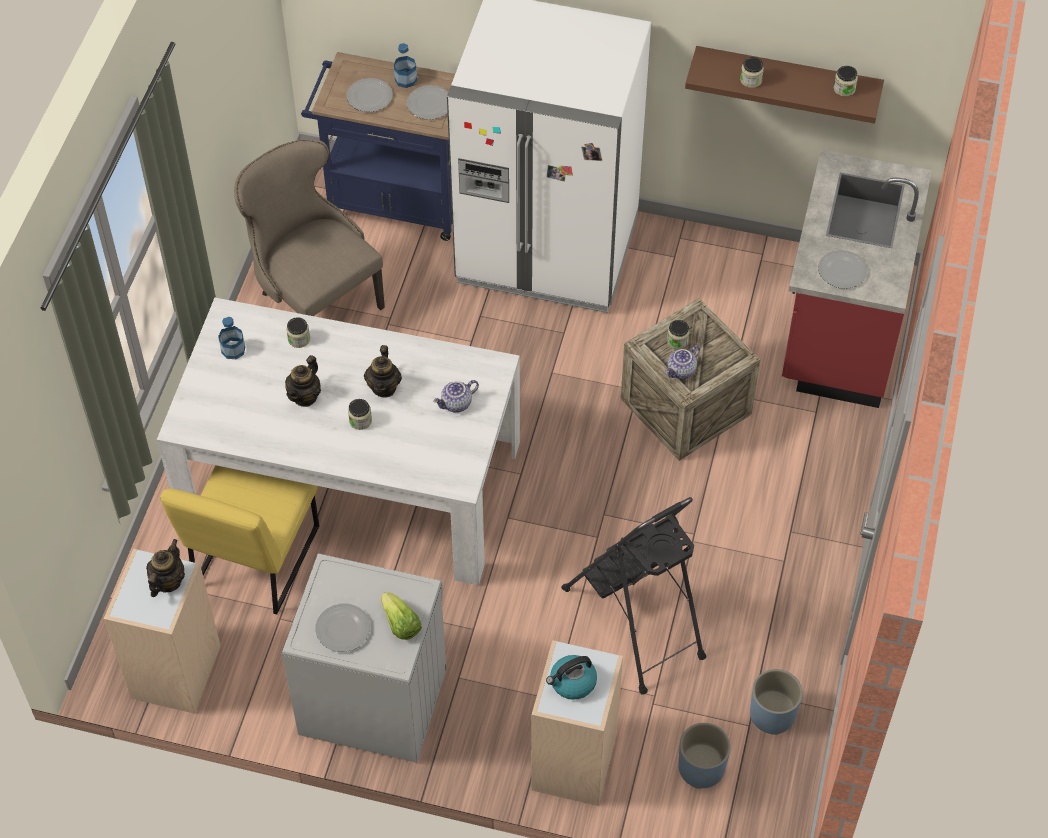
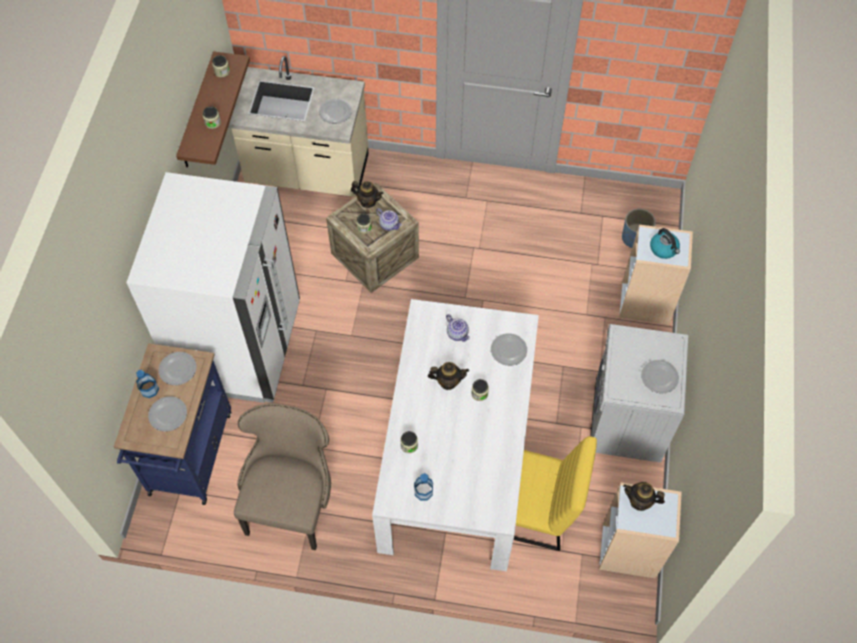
camera: 95 degrees left, 5 degrees up
(305, 396) = (462, 434): teapot -> teapot (368, 201)
(315, 301) = (292, 502): beige chair -> beige chair turned 150 degrees clockwise
(400, 624) = (648, 343): lettuce -> none
(422, 461) = (509, 350): none -> plate
(634, 623) = (543, 276): step ladder -> none
(772, 714) = (593, 205): blue planter -> none
(840, 330) = (307, 173): red counter -> beige counter

